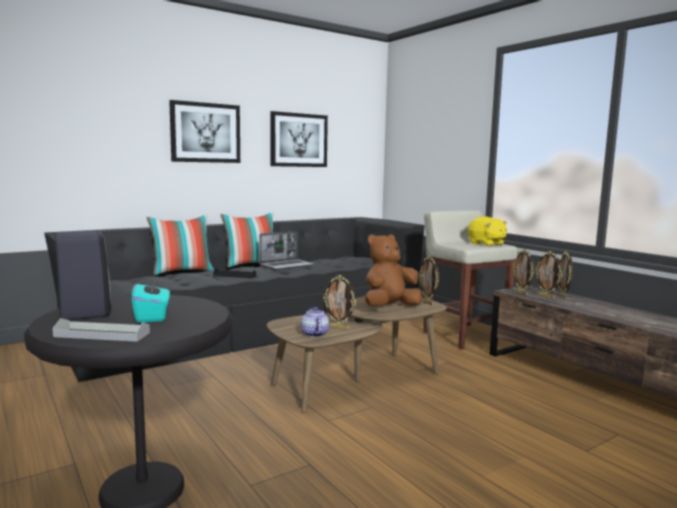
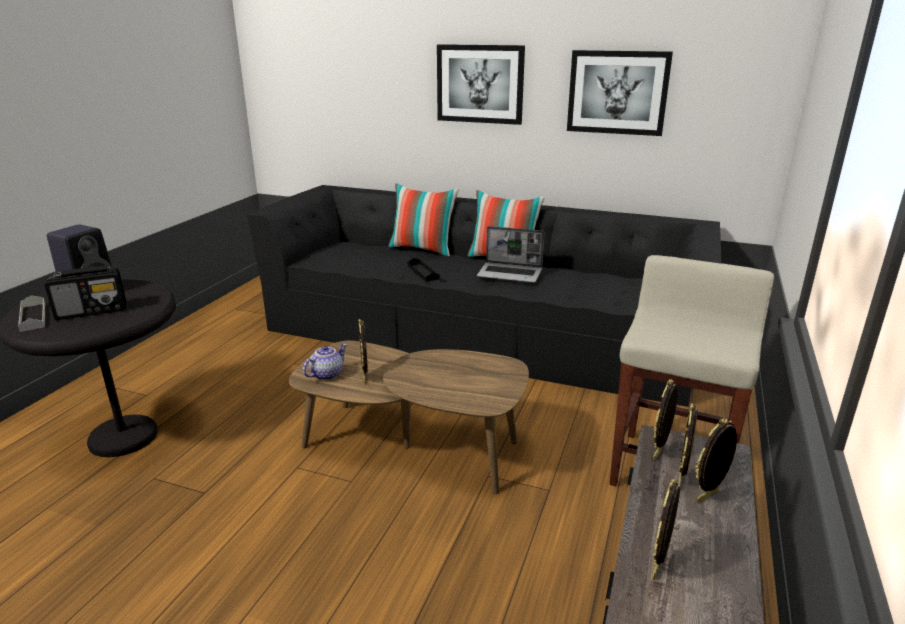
camera: 55 degrees right, 15 degrees up
(152, 316) = (92, 311): turquoise tissue box -> radio
(389, 308) = (441, 380): brown plush toy -> none
(428, 303) = (500, 396): picture frame -> picture frame (659, 567)
(486, 244) = (711, 342): yellow plush toy -> none

